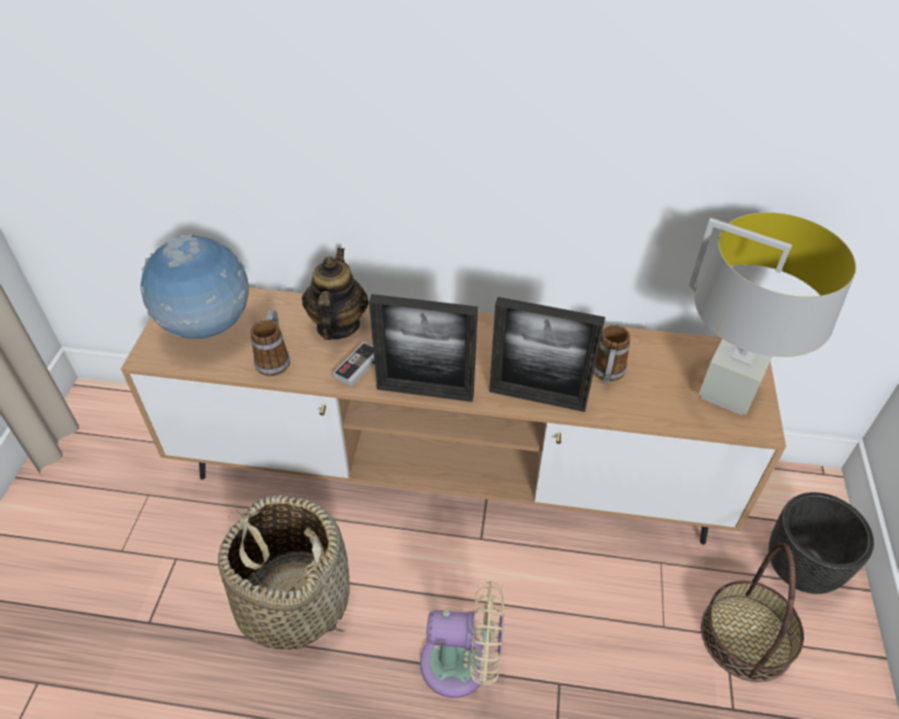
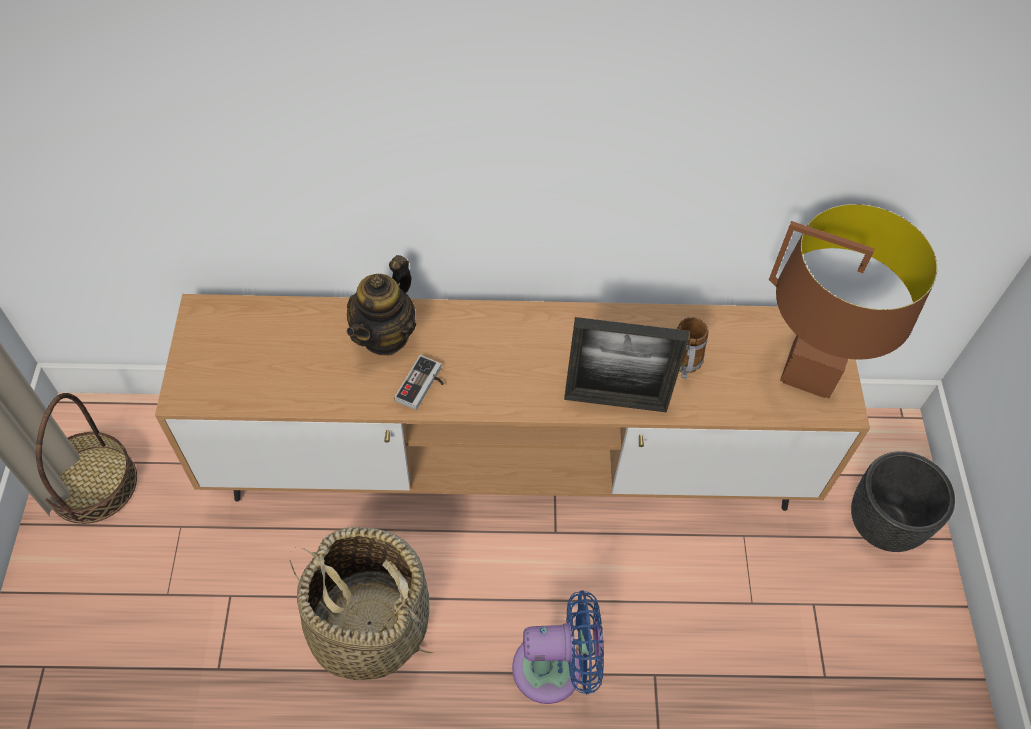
camera: 10 degrees left, 10 degrees up
(208, 328) = (241, 354): globe -> none
(274, 358) = (324, 384): mug -> none
(337, 325) = (385, 335): teapot -> teapot turned 150 degrees counterclockwise
(425, 392) = (496, 407): picture frame -> none
(462, 664) = (555, 668): beige fan -> blue fan
(726, 392) = (808, 373): grey table lamp -> brown table lamp
(746, 636) = (833, 602): basket -> basket (92, 484)

